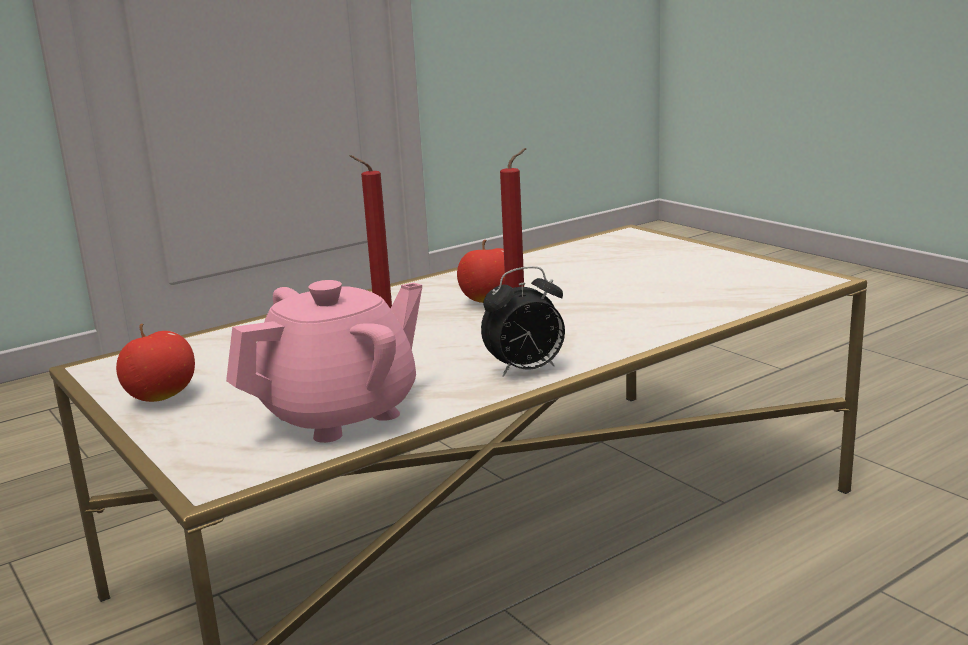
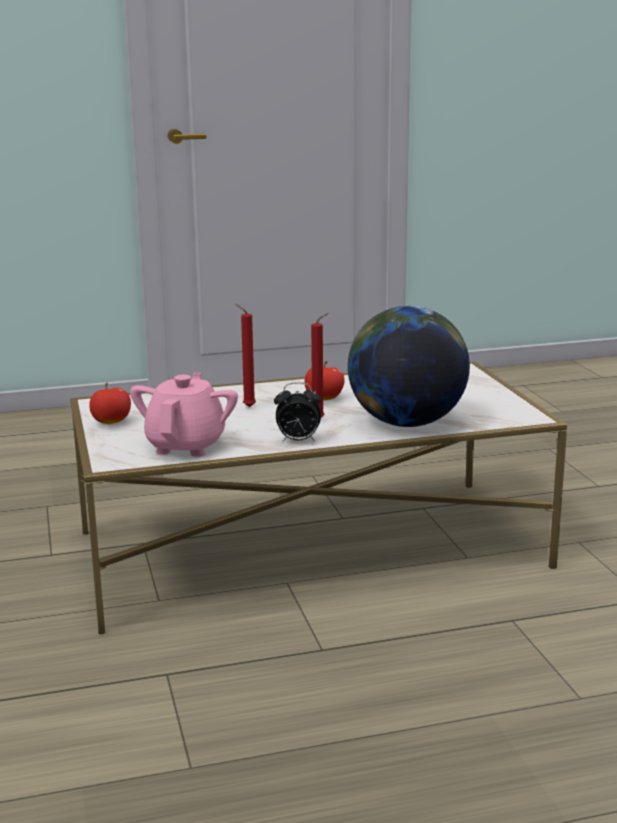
camera: 20 degrees right, 0 degrees up
(340, 414) = (186, 446): pink teapot -> pink teapot turned 60 degrees counterclockwise
(654, 314) = (406, 423): none -> globe

